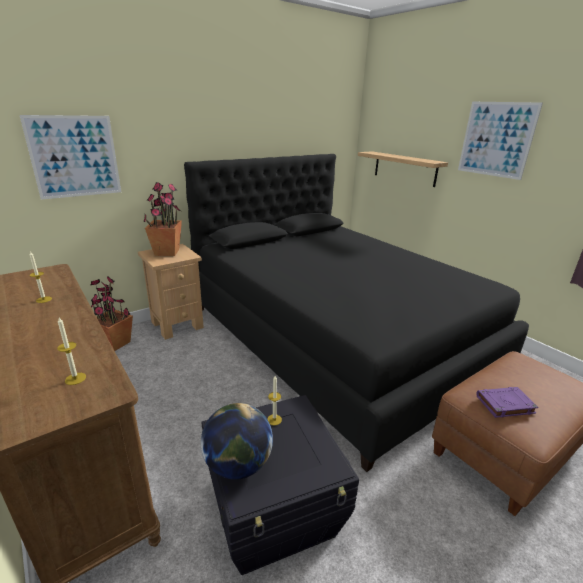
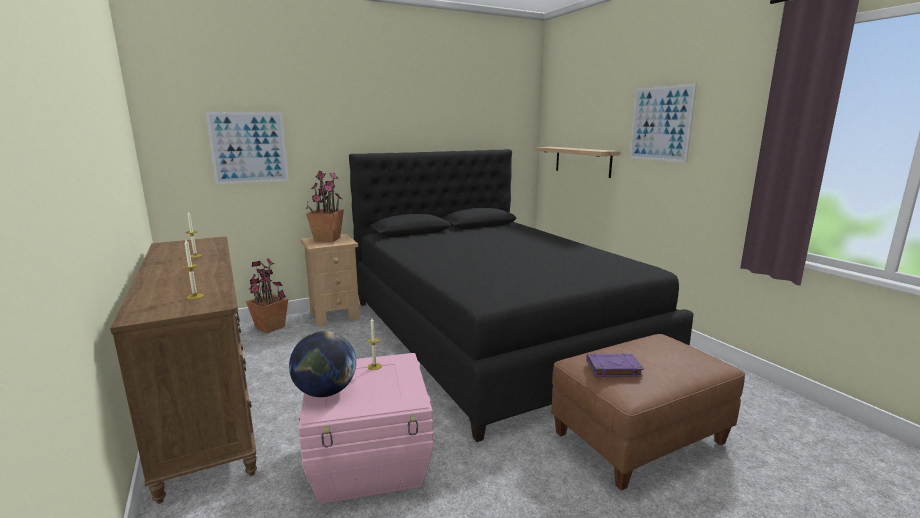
camera: 10 degrees right, 10 degrees down
(275, 510) = (371, 462): black storage box -> pink storage box

